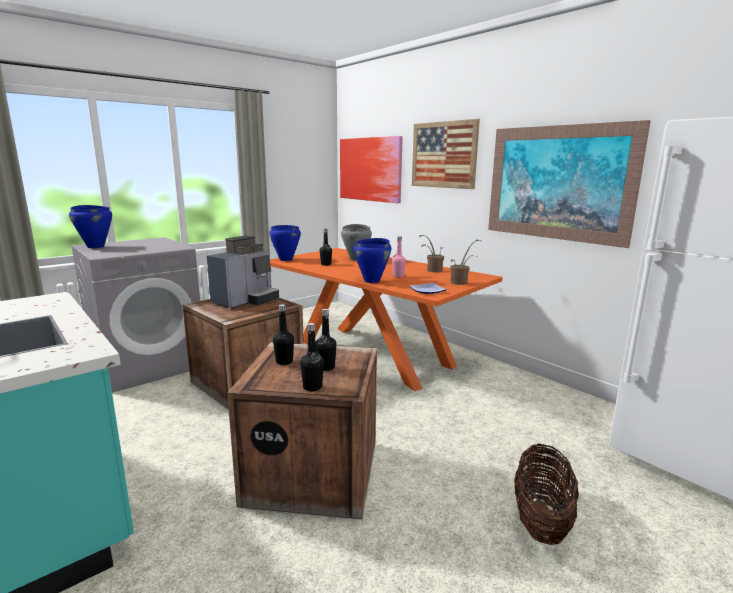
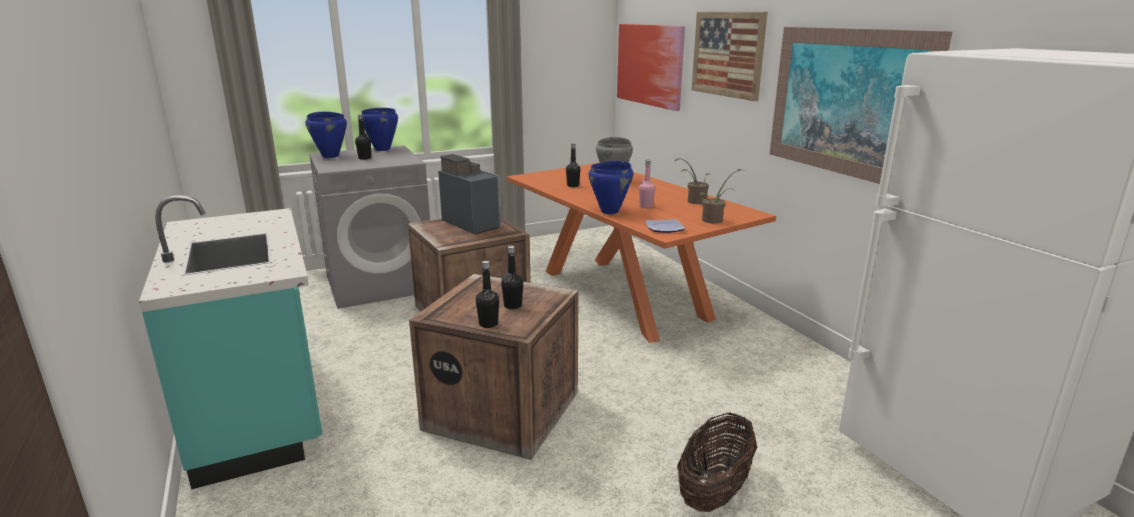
camera: 15 degrees right, 5 degrees up
(246, 301) = (473, 224): coffee machine -> coffee machine turned 90 degrees counterclockwise
(284, 362) = (476, 295): black bottle -> black bottle (365, 158)
(285, 259) = (531, 176): blue cooking pot -> blue cooking pot (382, 149)

